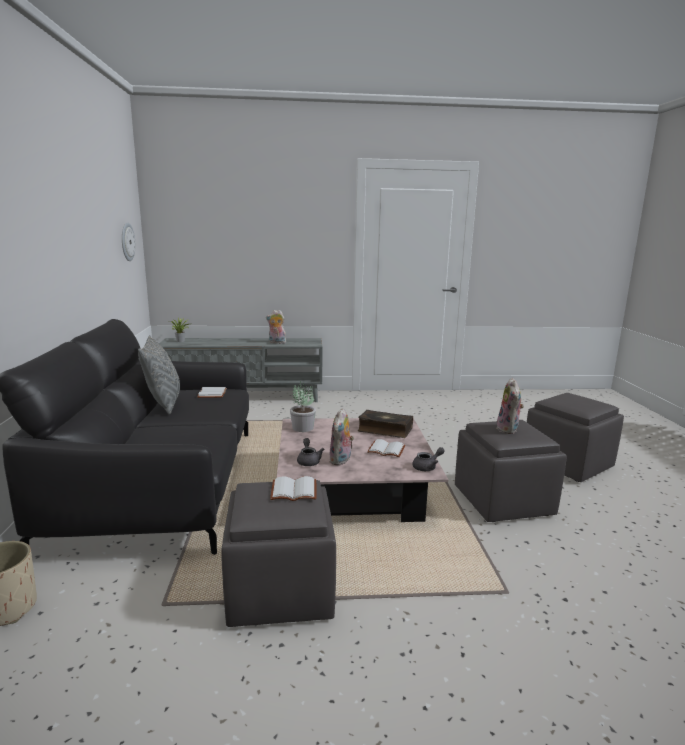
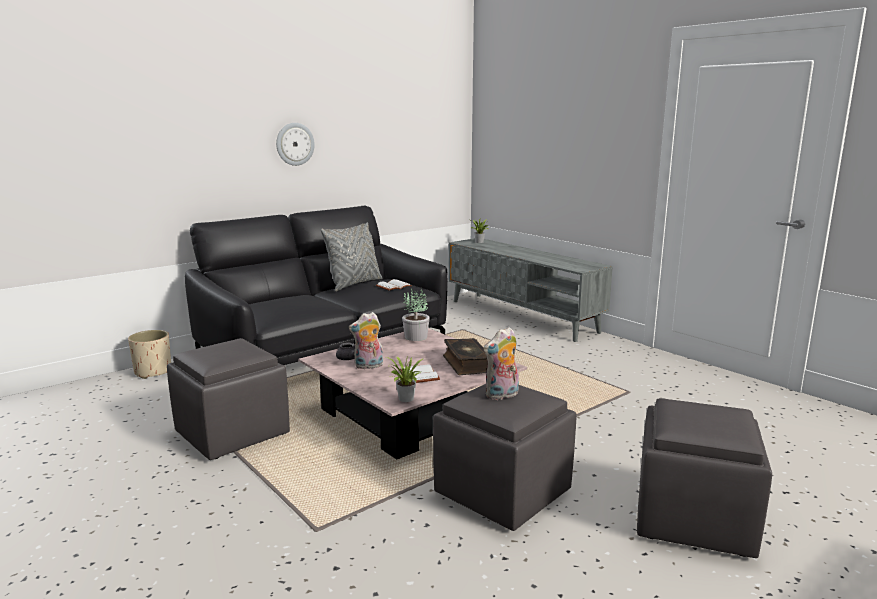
camera: 55 degrees right, 0 degrees up
(127, 242) = (431, 138): wall clock -> wall clock (295, 144)
(276, 342) = (551, 260): plush toy -> none
(293, 491) = (237, 352): white book -> none
(427, 467) = (405, 399): grey teapot -> potted plant

